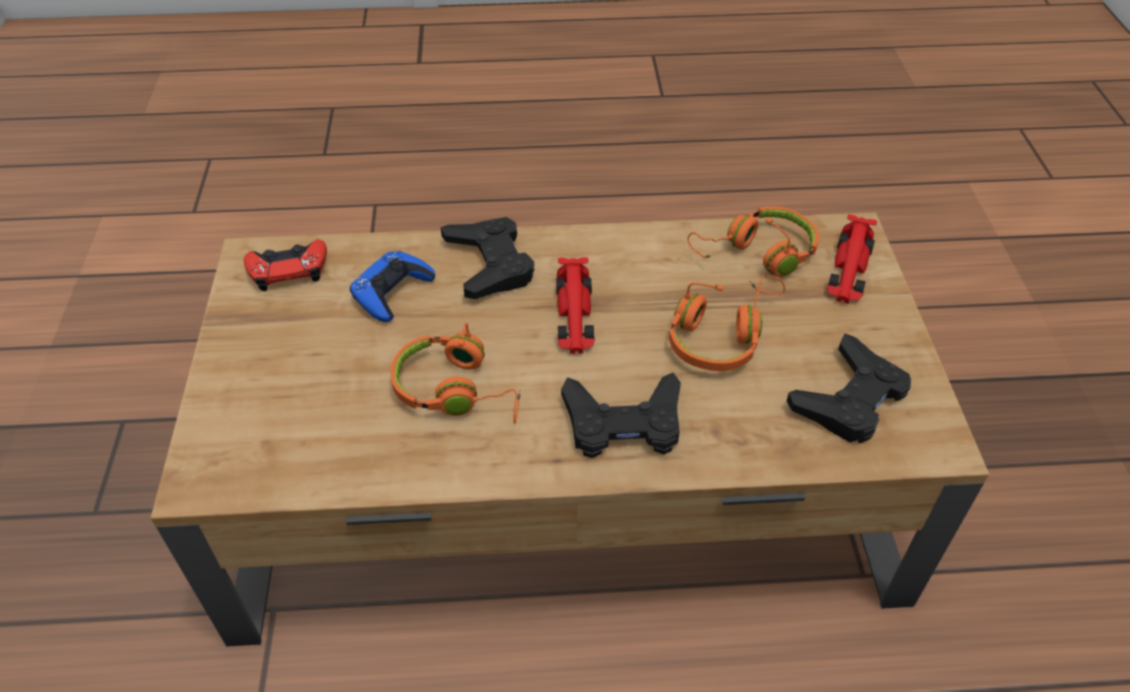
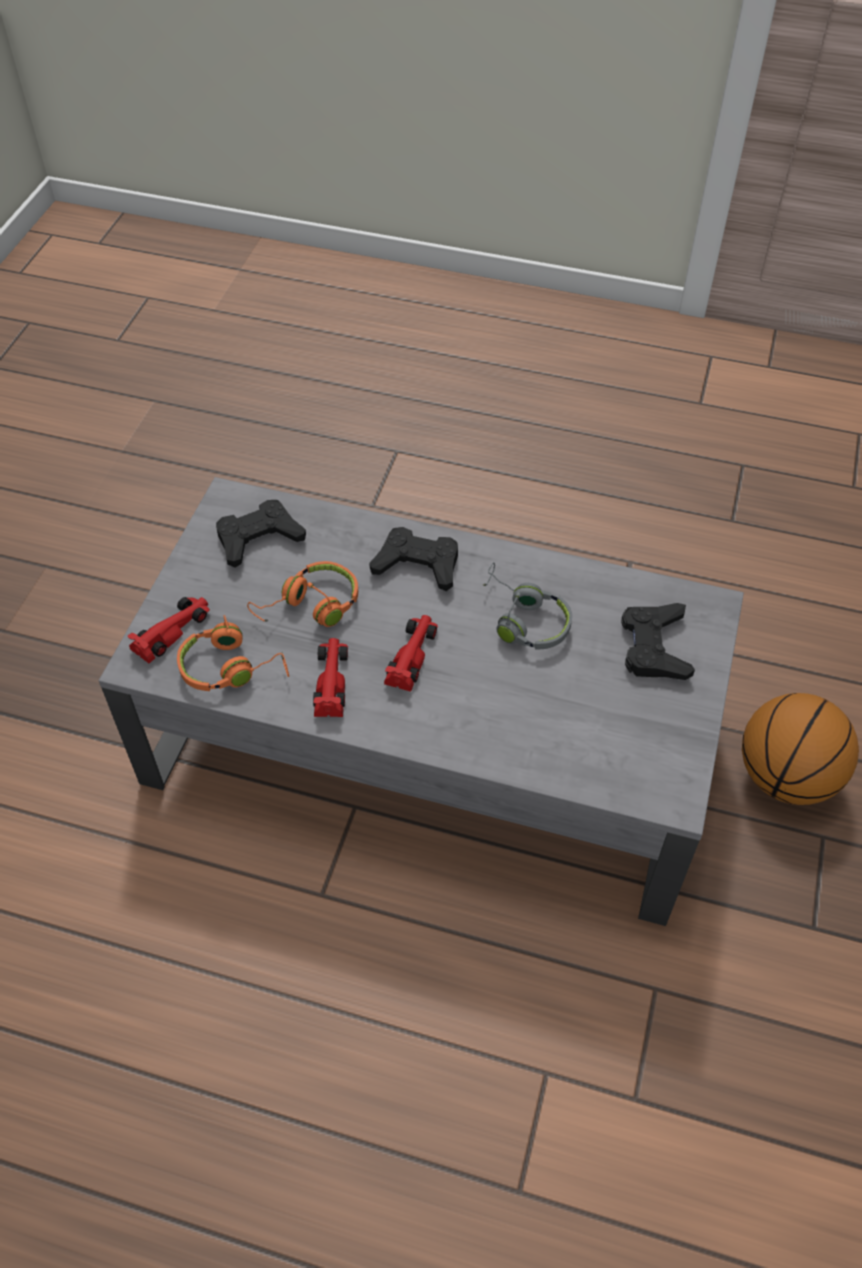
camera: 160 degrees left, 5 degrees up
(127, 570) = (786, 777): none -> basketball
(288, 269) = (641, 773): red game controller -> none
(392, 292) = (553, 721): blue game controller -> none
(458, 390) = (523, 619): orange headphones -> grey headphones
(489, 264) = (461, 725): black game controller -> black game controller (654, 646)
(568, 484) = (427, 740): brown coffee table -> grey coffee table
(647, 269) = (331, 680): none -> red toy car

